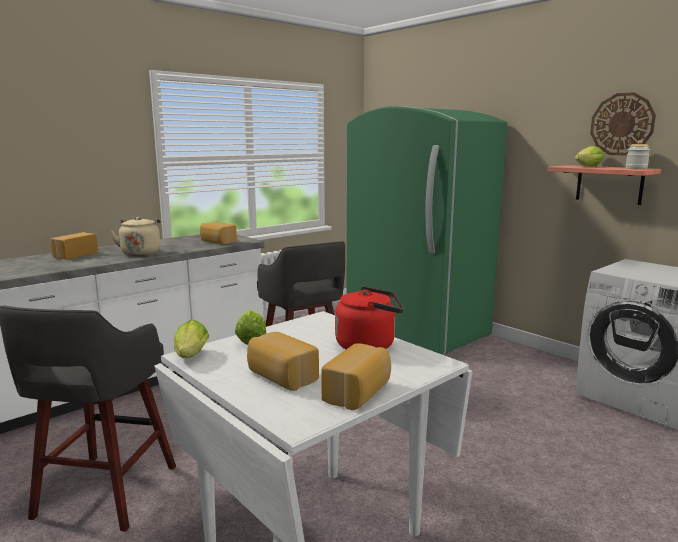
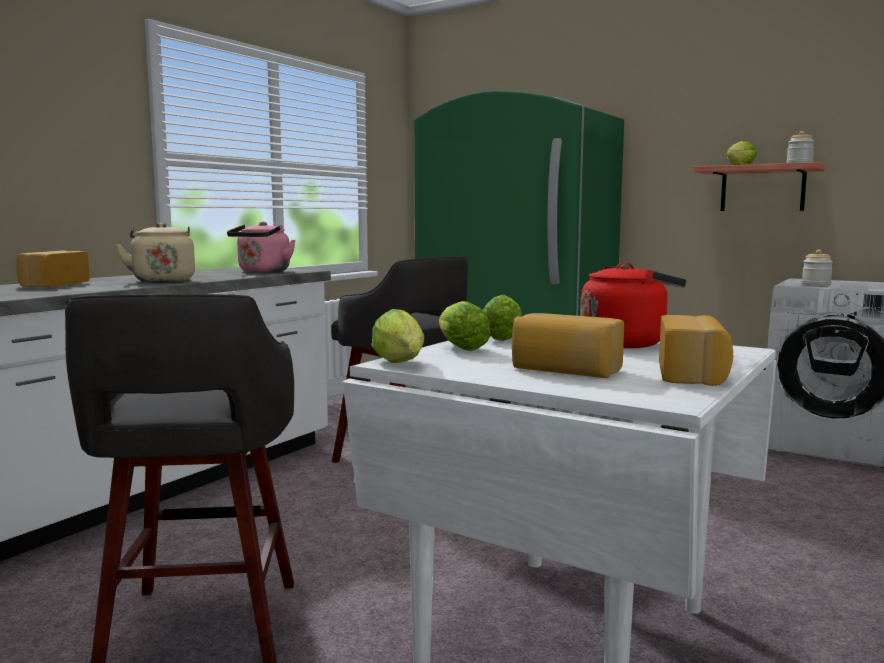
camera: 15 degrees left, 5 degrees down
(217, 241) = (263, 272): bread -> pink kettle
(294, 329) = (502, 338): none -> lettuce
(622, 124) = (774, 115): wall clock -> none
(626, 274) = (816, 285): none -> jar

